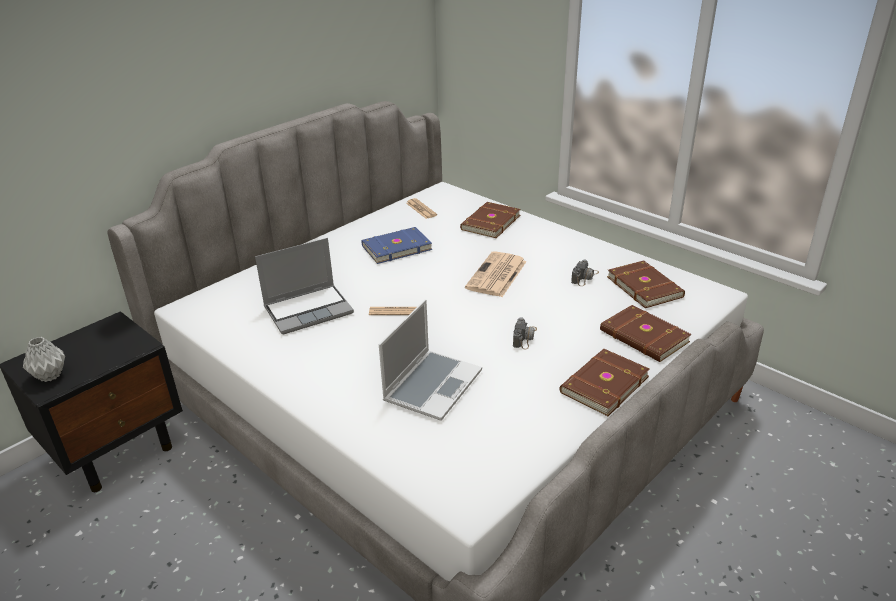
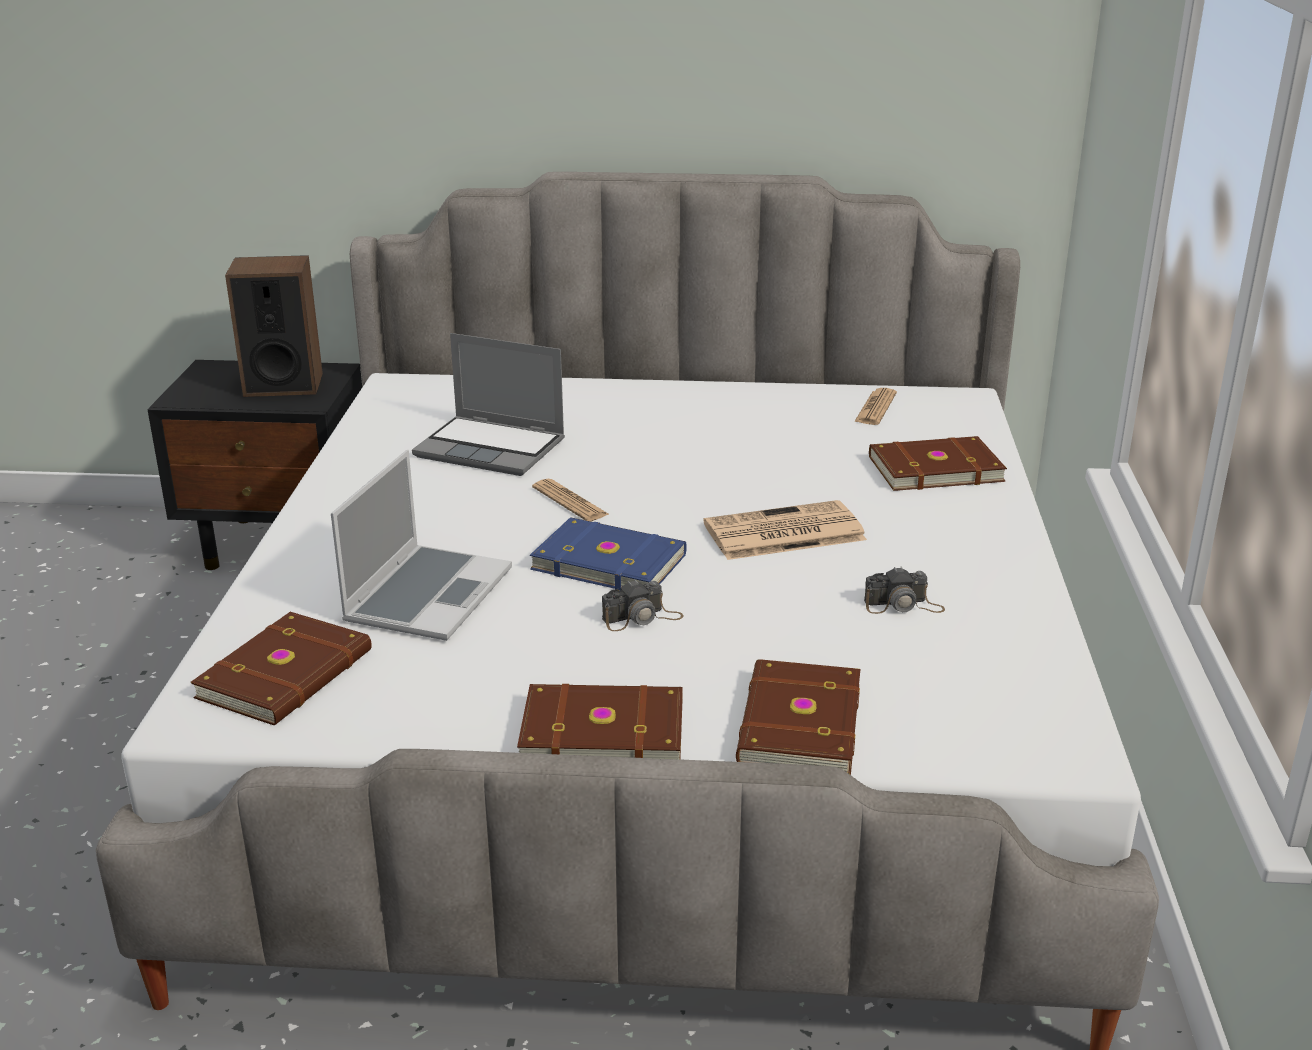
camera: 50 degrees right, 5 degrees down
(51, 375) = (204, 389): grey vase -> none
(99, 345) = (283, 384): none -> speaker
(396, 247) = (735, 435): blue book -> blue book (609, 561)
(432, 385) = (428, 594): laptop -> laptop turned 60 degrees counterclockwise
(645, 286) = (970, 671): brown book -> brown book (288, 675)

